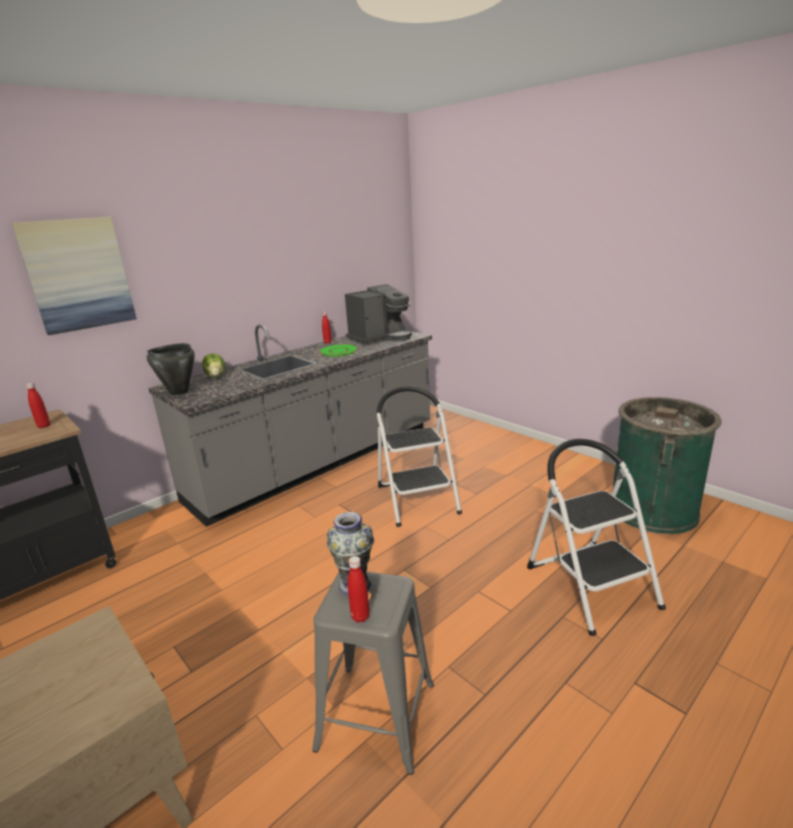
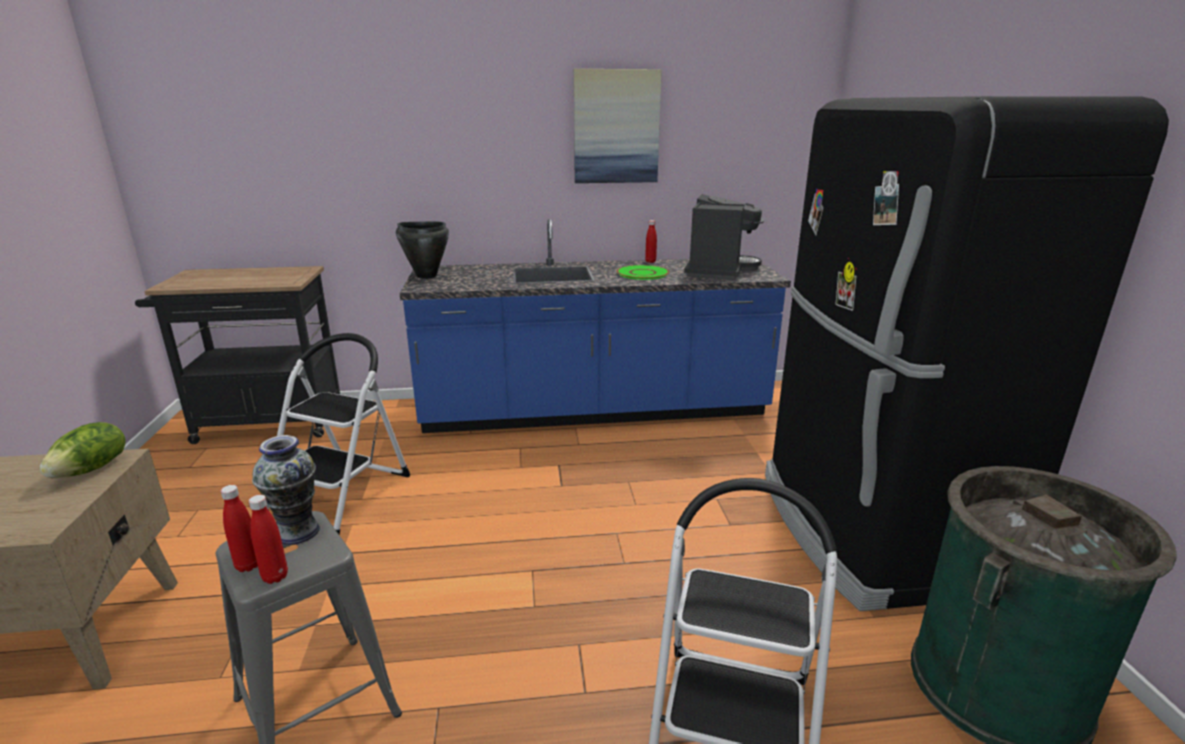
camera: 35 degrees right, 0 degrees up
(44, 426) = (287, 276): red bottle -> red bottle (275, 577)
(78, 274) = (361, 130): picture -> picture (616, 127)
(216, 376) = (483, 269): lettuce -> lettuce (92, 469)
(319, 463) = (594, 411): grey counter -> blue counter
(380, 338) = (718, 270): coffee machine -> coffee machine turned 75 degrees counterclockwise
(417, 498) = (649, 496): step ladder -> step ladder (343, 492)
(540, 467) = (870, 530): none -> black fridge

